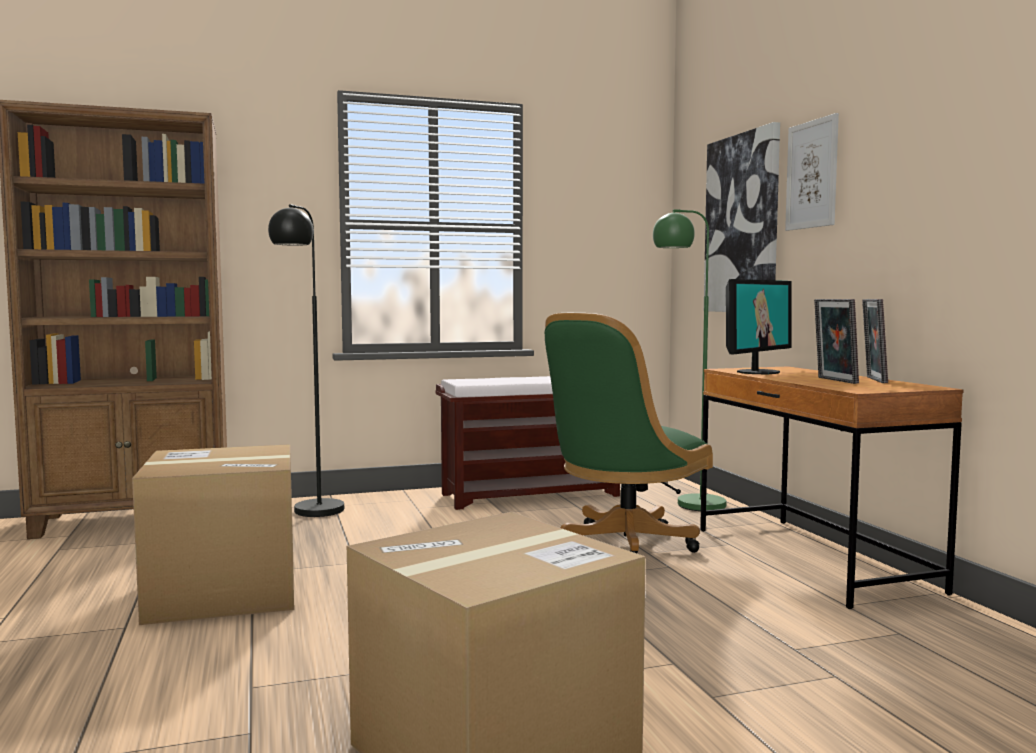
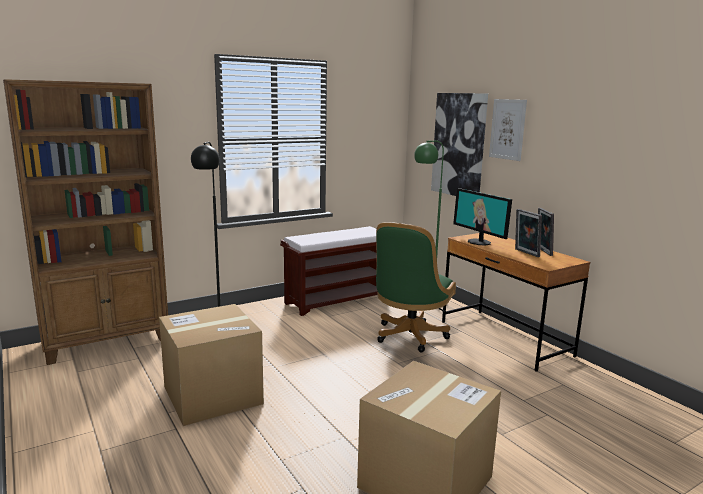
camera: 15 degrees left, 10 degrees up
(757, 372) = (479, 242): monitor -> monitor turned 120 degrees clockwise

